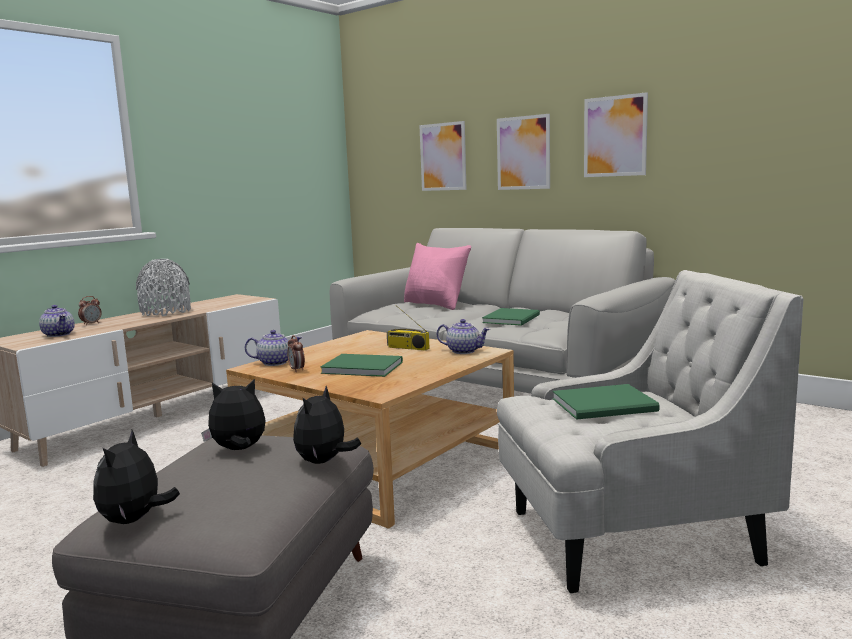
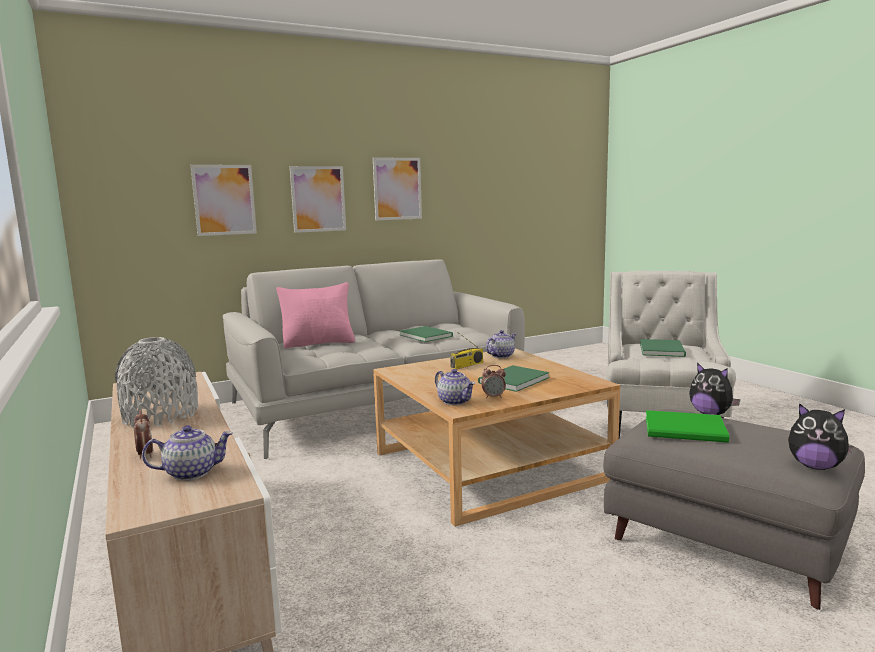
camera: 65 degrees left, 0 degrees up
(239, 450) = (687, 430): plush toy -> green book
(275, 362) = (455, 401): teapot -> teapot turned 120 degrees clockwise

